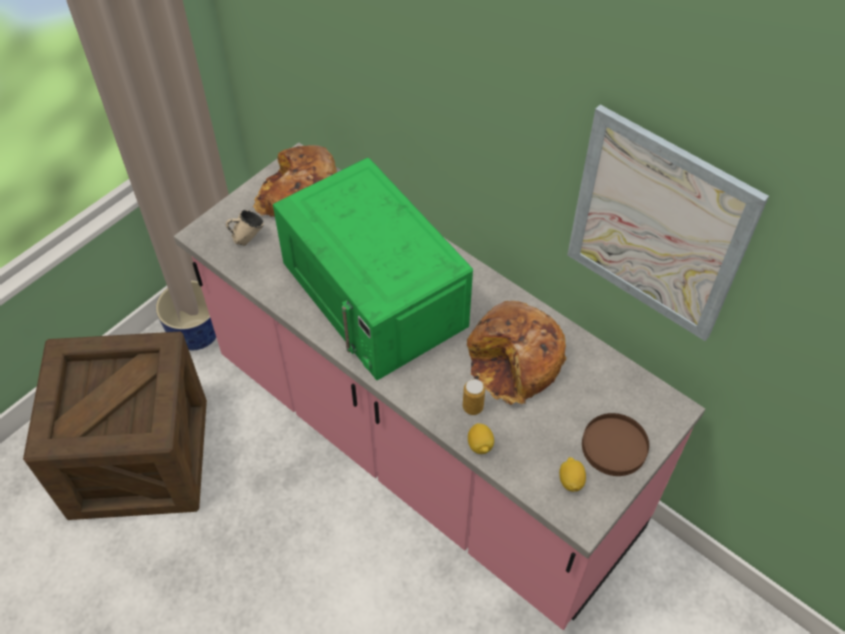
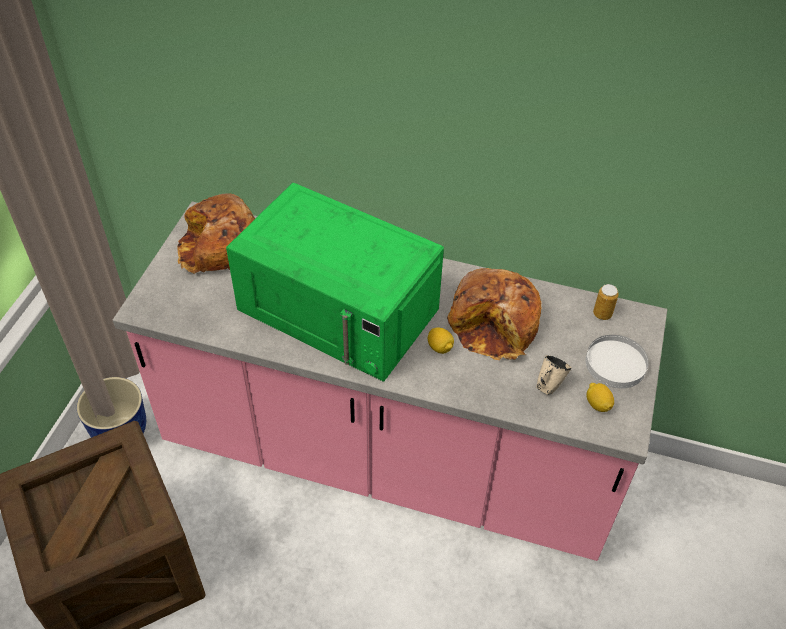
camera: 25 degrees left, 5 degrees down
(248, 239) = (190, 299): beige mug -> beige mug (548, 386)
(472, 407) = (481, 374): can -> can (602, 314)
(480, 445) = (506, 403): lemon -> lemon (440, 347)
(614, 447) = (616, 364): brown plate -> white plate
(657, 227) = (605, 151): picture -> none

